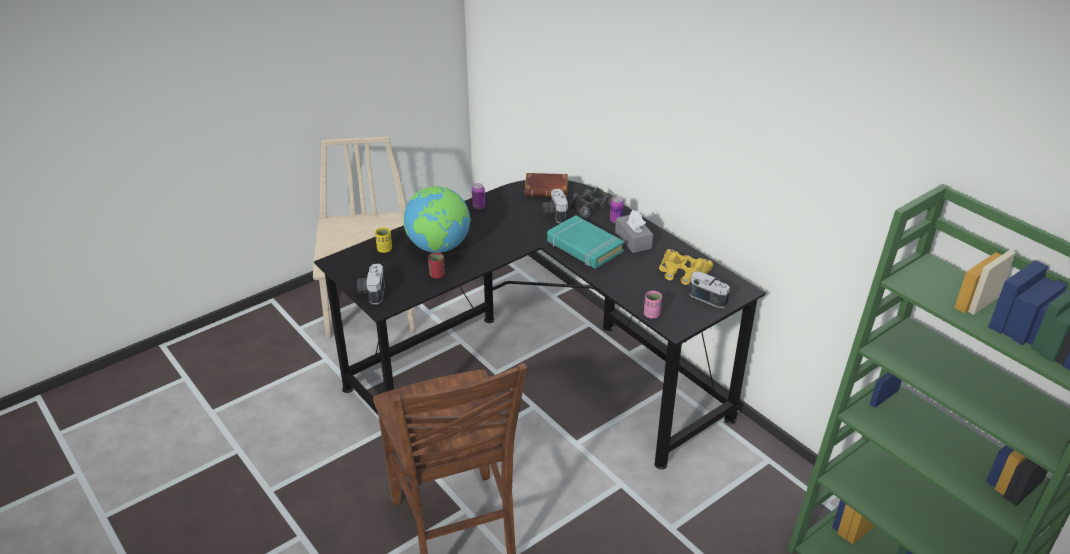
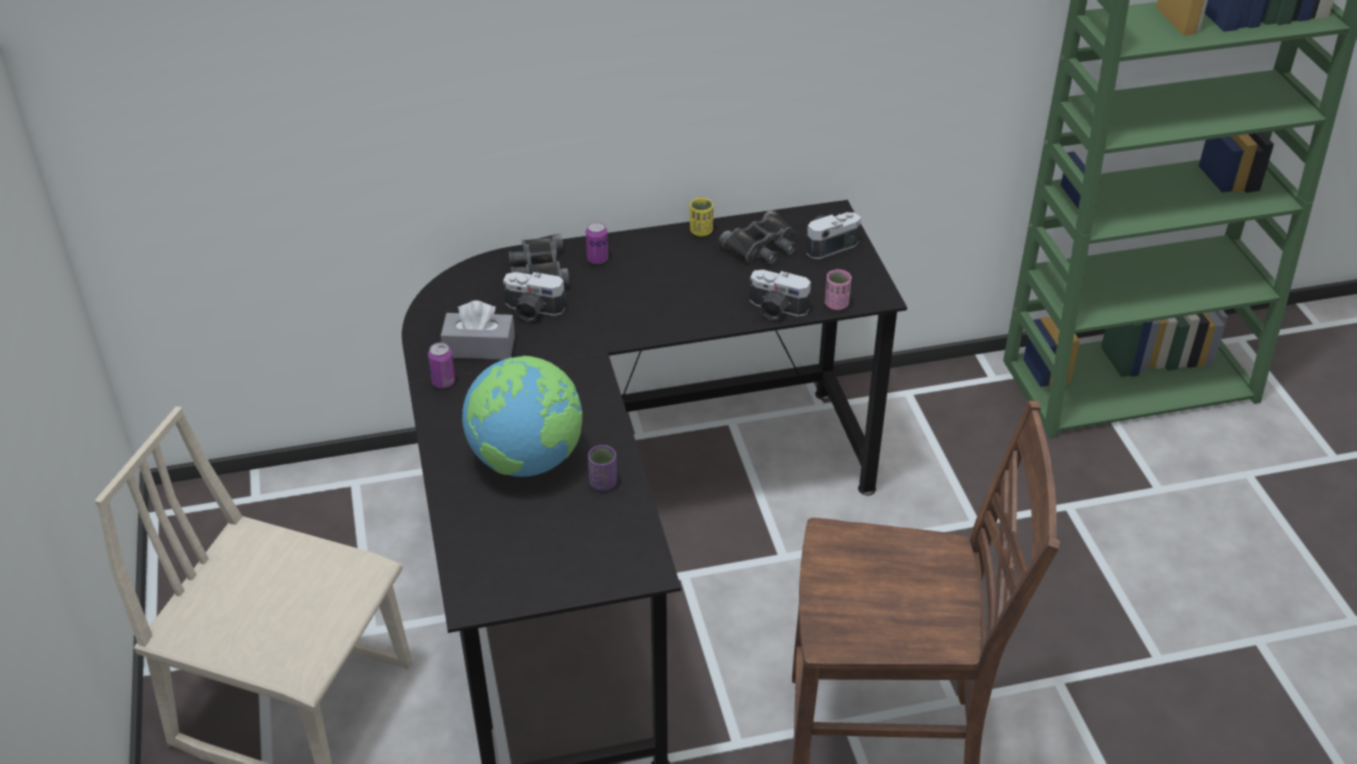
camera: 65 degrees left, 5 degrees up
(371, 292) = (596, 573): camera -> camera (776, 310)
(384, 249) = (483, 527): yellow cup -> yellow cup (701, 231)
(437, 275) = (603, 483): red cup -> purple cup
(547, 189) = (456, 295): brown book -> none
(584, 247) = (640, 310): turquoise book -> none
(633, 240) = (658, 261): grey tissue box -> grey tissue box (479, 347)
(683, 272) = (763, 246): yellow binoculars -> black binoculars

